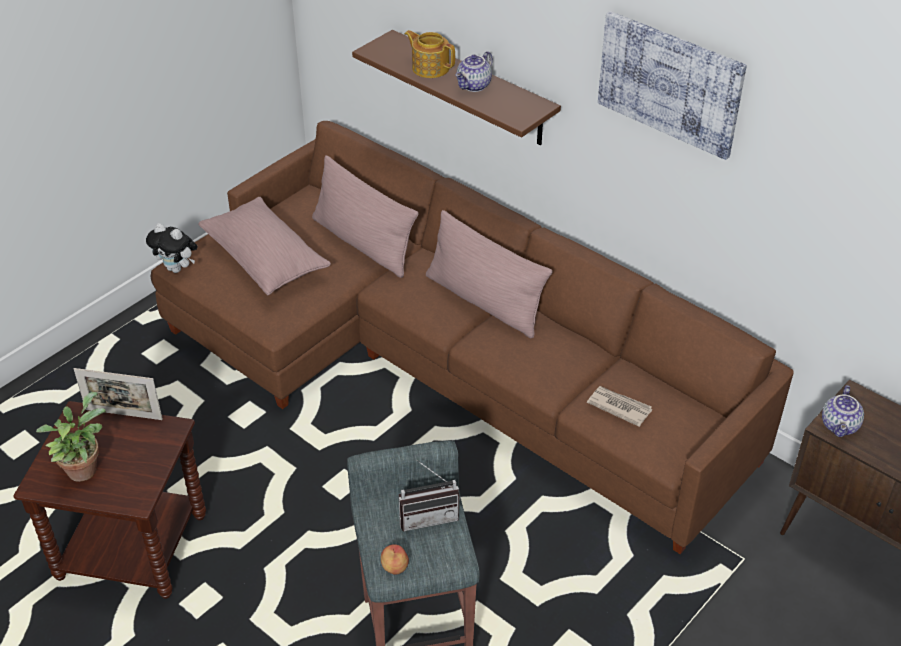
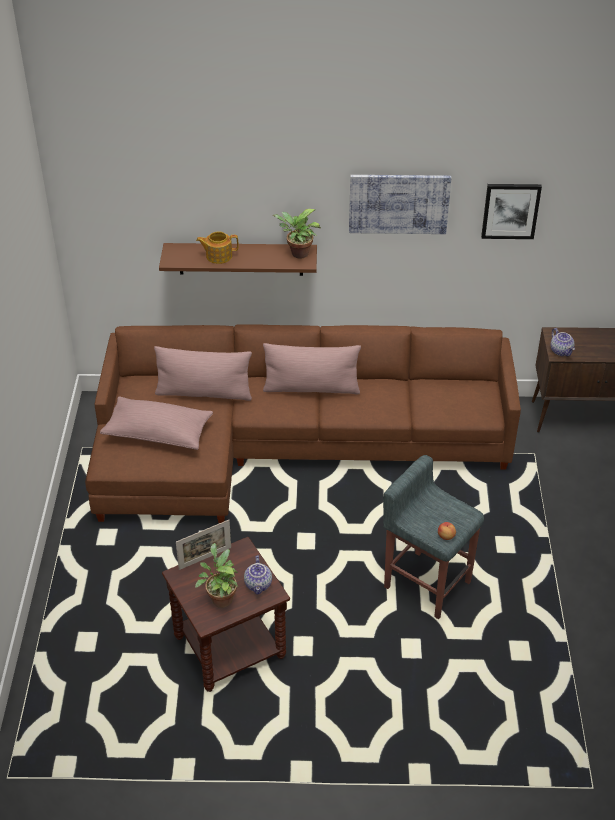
camera: 40 degrees left, 0 degrees up
(177, 269) = (106, 469): plush toy -> none
(428, 516) = (433, 503): radio -> none
(474, 86) = (257, 255): teapot -> teapot (259, 585)
(522, 105) = (297, 254): none -> potted plant
(619, 407) = (440, 404): newspaper -> none
(829, 161) = (510, 210): none -> picture

